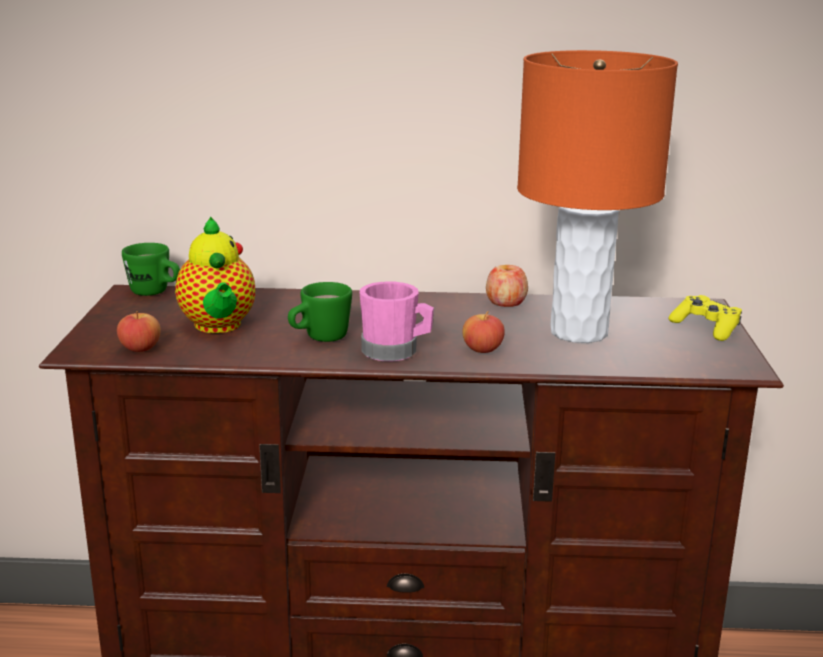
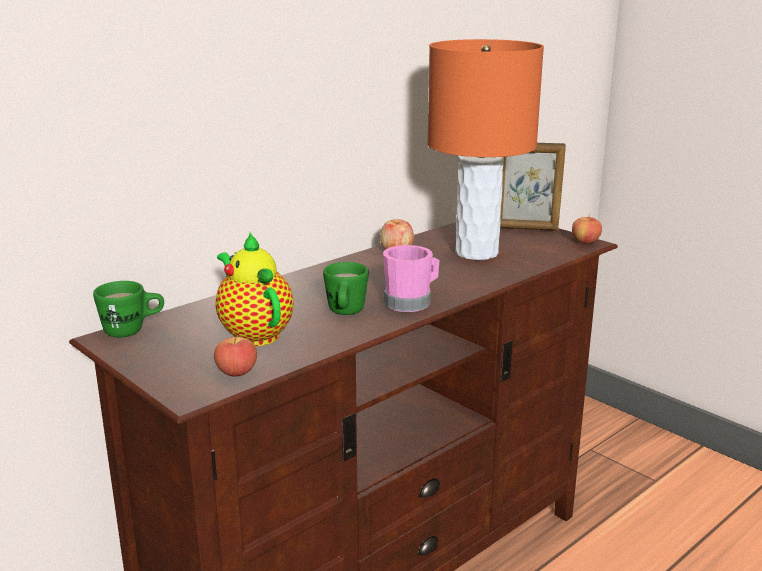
camera: 45 degrees left, 0 degrees up
(218, 326) = (254, 333): teapot -> teapot turned 150 degrees counterclockwise
(482, 349) = (454, 281): apple -> apple (585, 241)
(706, 328) = (525, 228): yellow game controller -> picture frame

